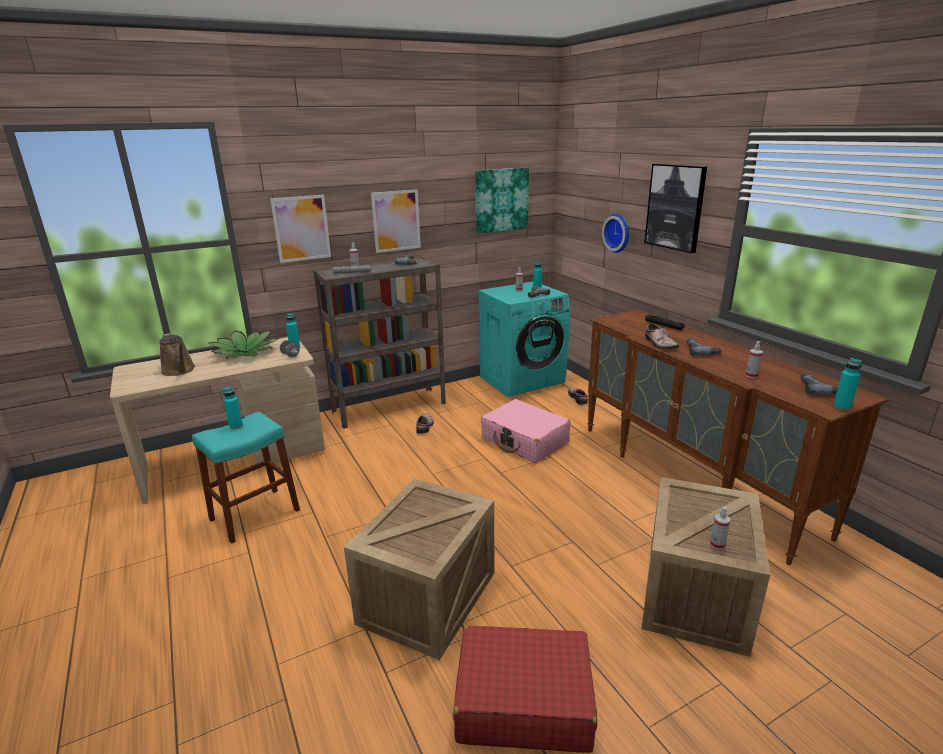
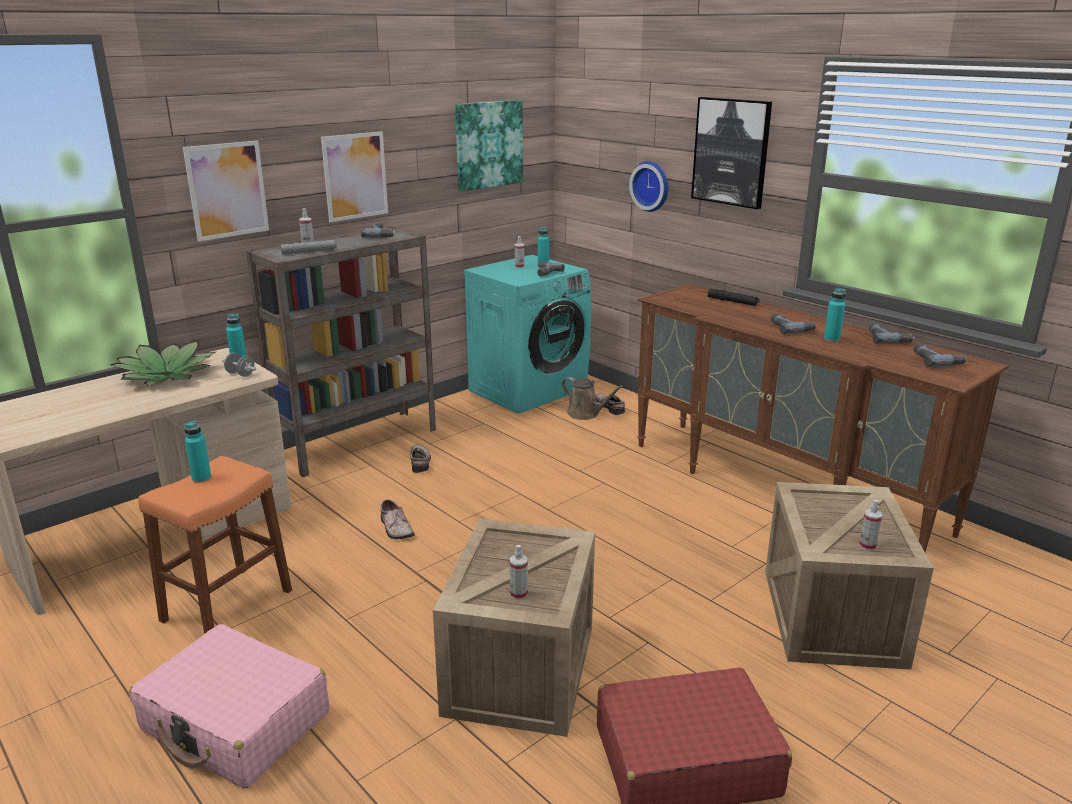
camera: 15 degrees left, 0 degrees up
(179, 371) = (79, 408): brown watering can -> brown watering can (586, 414)
(254, 515) = (227, 605): turquoise stool -> orange stool
(525, 441) = (563, 467): pink suitcase -> pink suitcase (236, 722)
(659, 344) = (738, 323): shoe -> shoe (395, 528)
(751, 375) = (860, 352): spray bottle -> spray bottle (518, 594)
(783, 365) = (887, 338): none -> power drill
(842, 407) = (967, 377): turquoise bottle -> turquoise bottle (831, 339)

